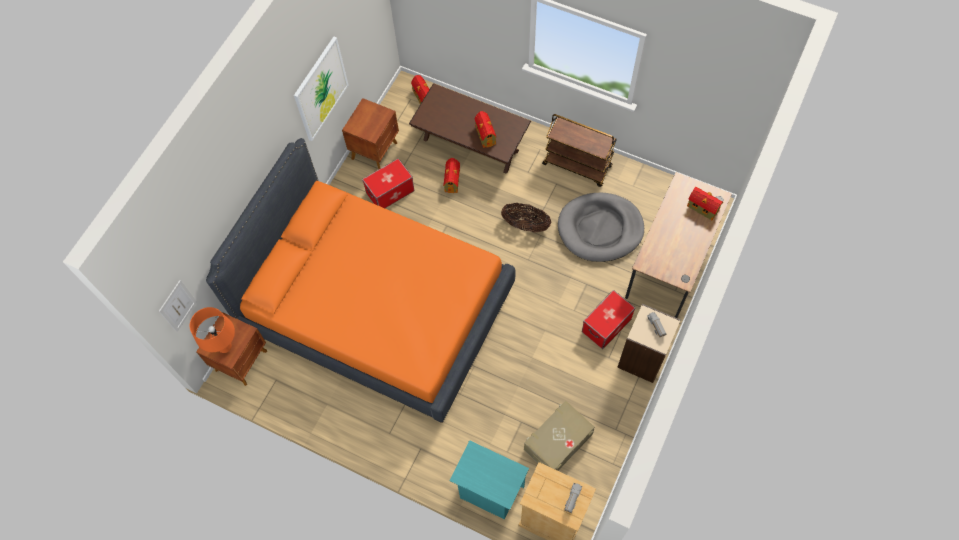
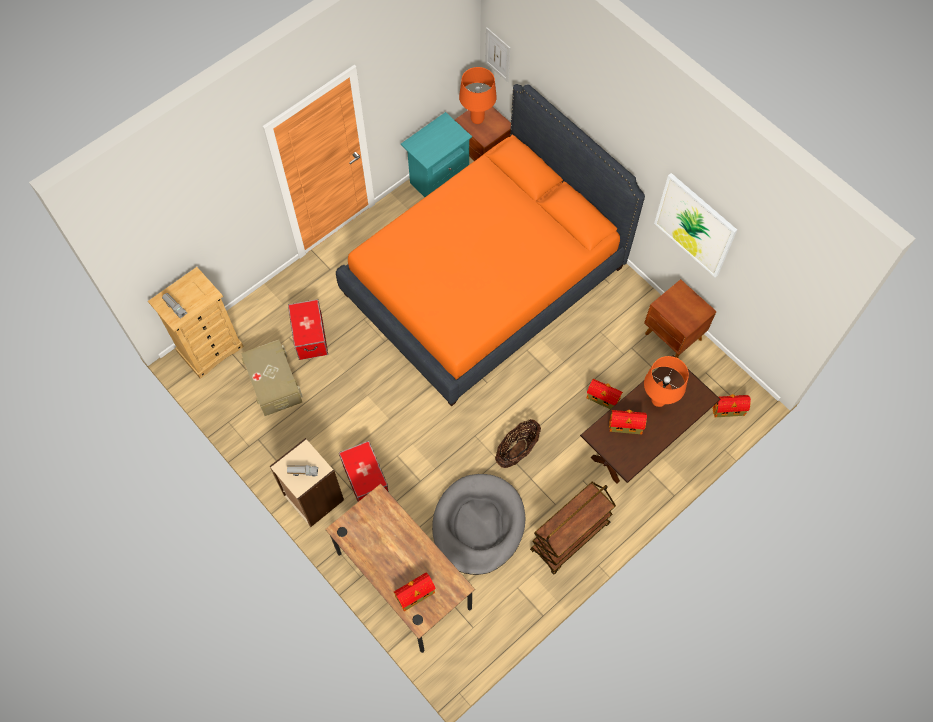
camera: 110 degrees right, 0 degrees up
(390, 192) = (614, 334): storage box -> storage box (310, 336)
(454, 121) = (658, 400): none -> orange table lamp
(489, 491) = (262, 309): turquoise nightstand -> turquoise nightstand (438, 181)

